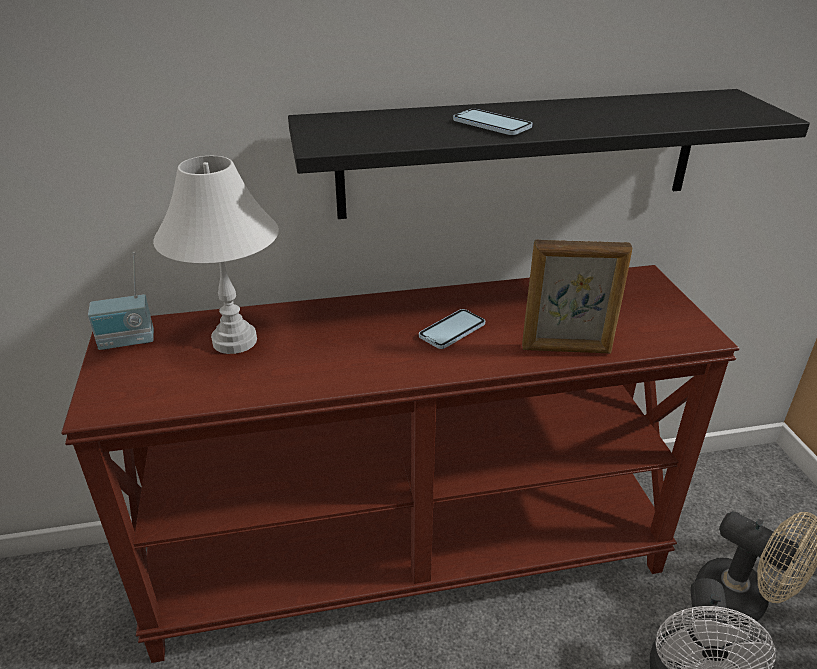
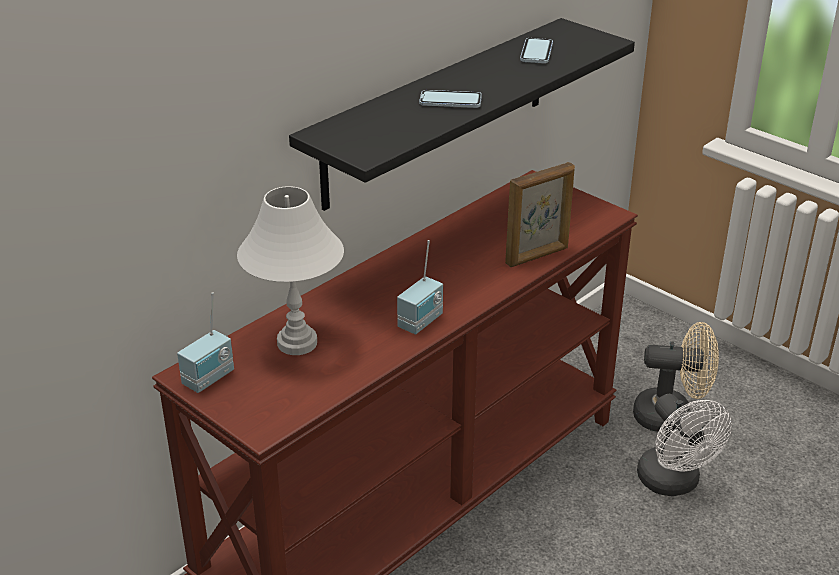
camera: 35 degrees left, 0 degrees up
(366, 369) = (422, 322): none -> radio
(452, 331) = (448, 272): phone -> phone (536, 52)

